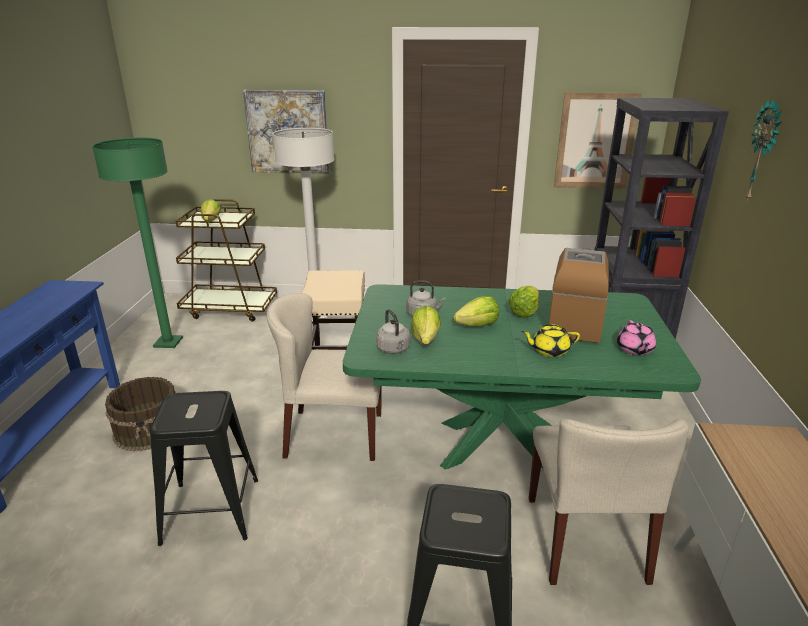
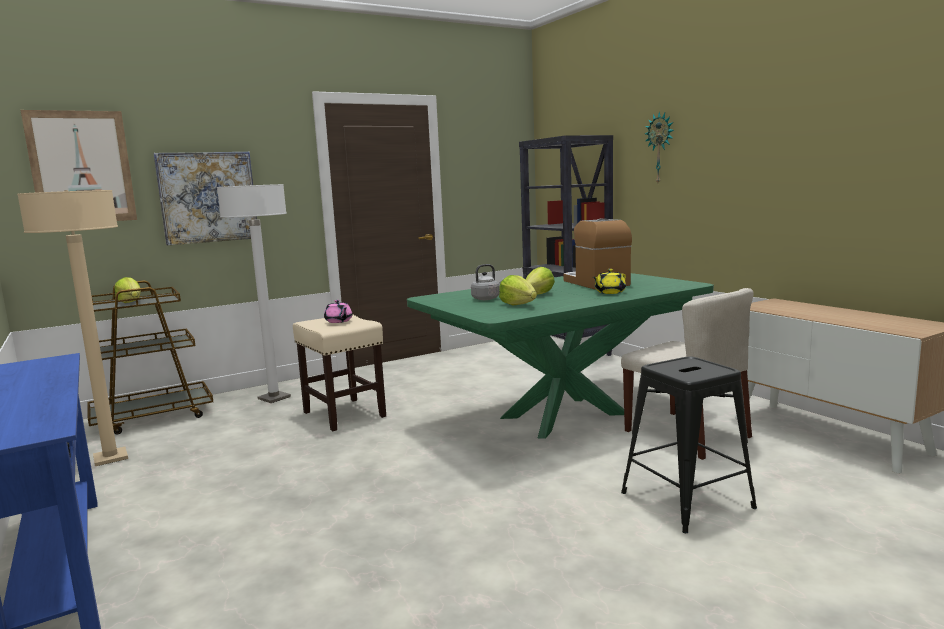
camera: 35 degrees left, 15 degrees down
(149, 429) = (205, 516): brown bucket -> none
(168, 343) = (110, 458): green floor lamp -> beige floor lamp
(211, 511) = (383, 532): black stool -> none
(333, 435) = (420, 453): beige chair -> none
(394, 349) = (507, 311): grey kettle -> none
(524, 312) = (555, 286): lettuce -> none
(595, 141) = (490, 188): picture -> picture (81, 167)
(634, 349) = (655, 283): pink teapot -> pink teapot (338, 321)

